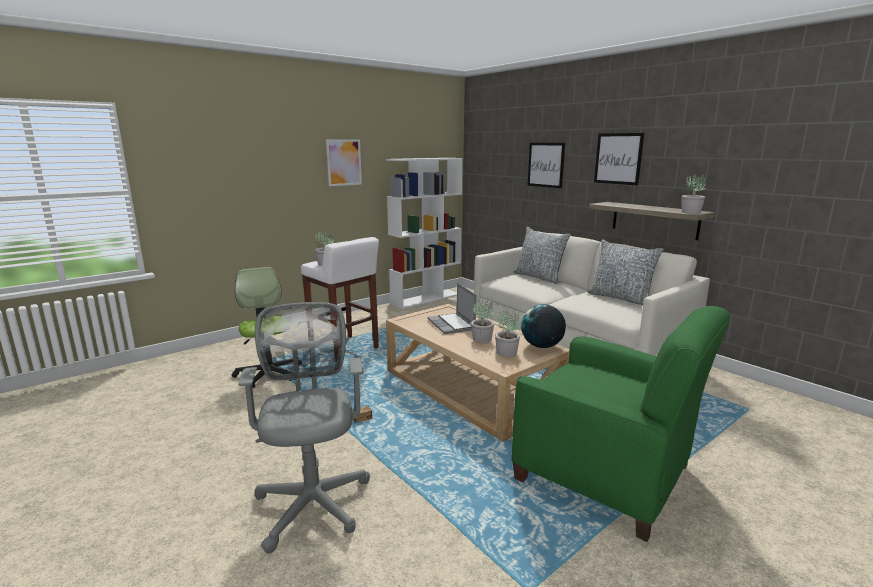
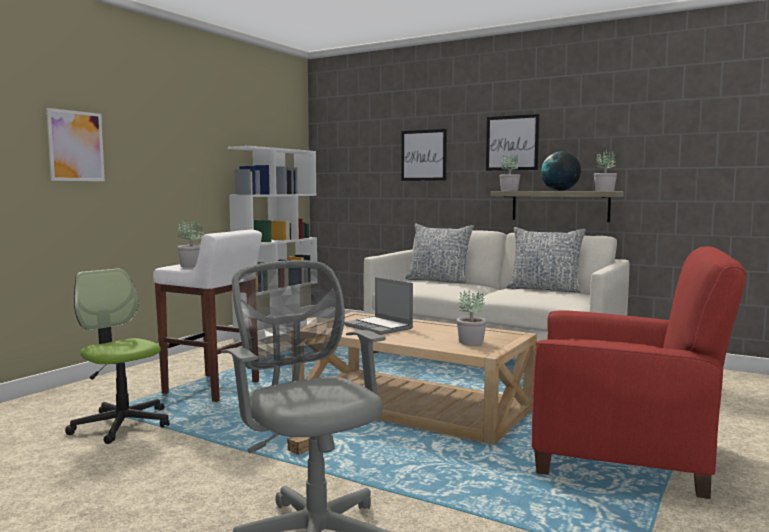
camera: 20 degrees left, 10 degrees down
(344, 162) = (178, 147): picture -> picture (76, 146)
(482, 339) = (430, 334): potted plant -> potted plant (509, 190)
(542, 346) = (503, 333): globe -> globe (560, 190)
(605, 473) = (622, 454): green armchair -> red armchair

